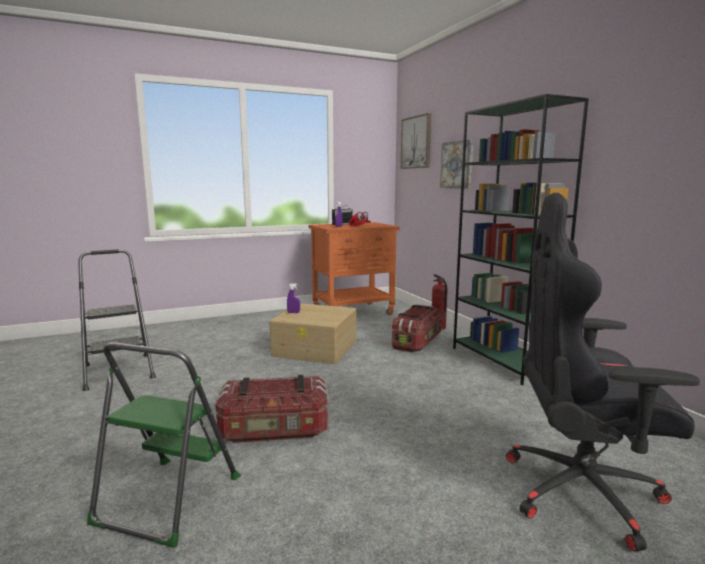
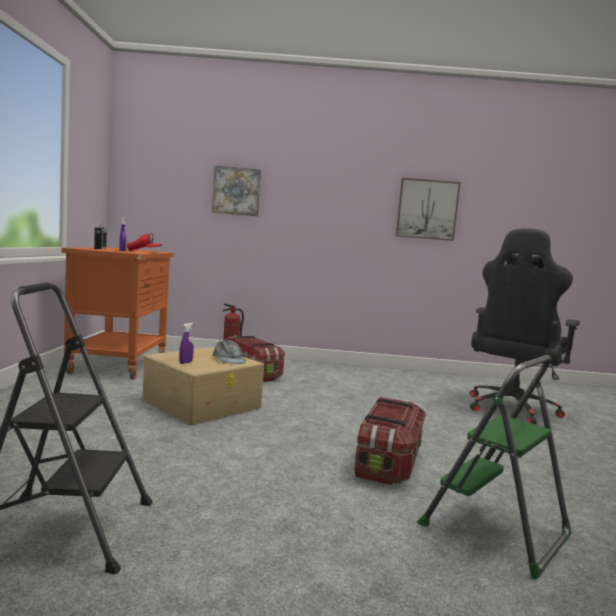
camera: 65 degrees left, 5 degrees down
(324, 317) = (228, 359): none -> grey cap
(416, 142) = (159, 156): picture -> picture (427, 209)
(503, 361) = (330, 368): green bookcase -> none

